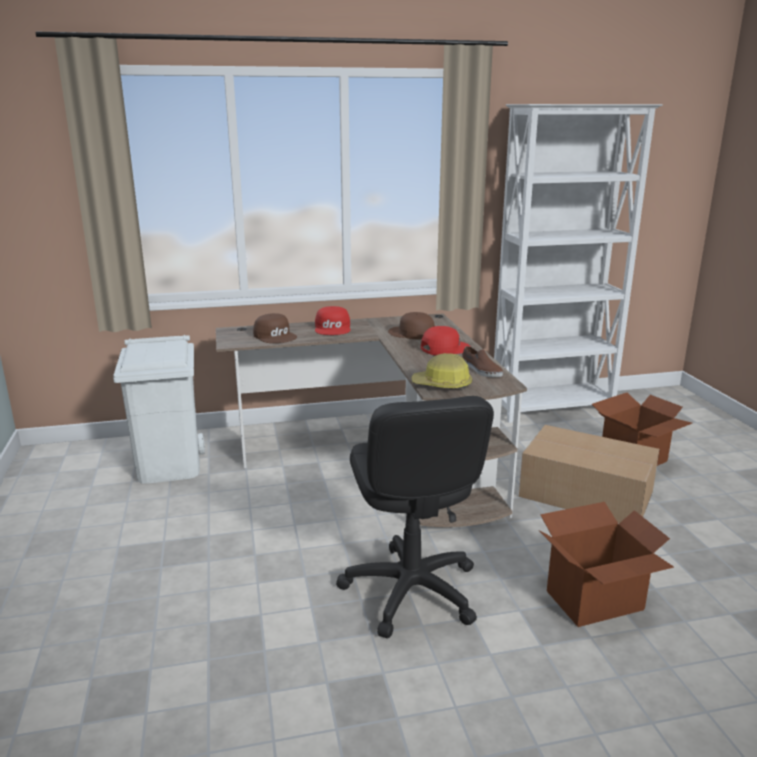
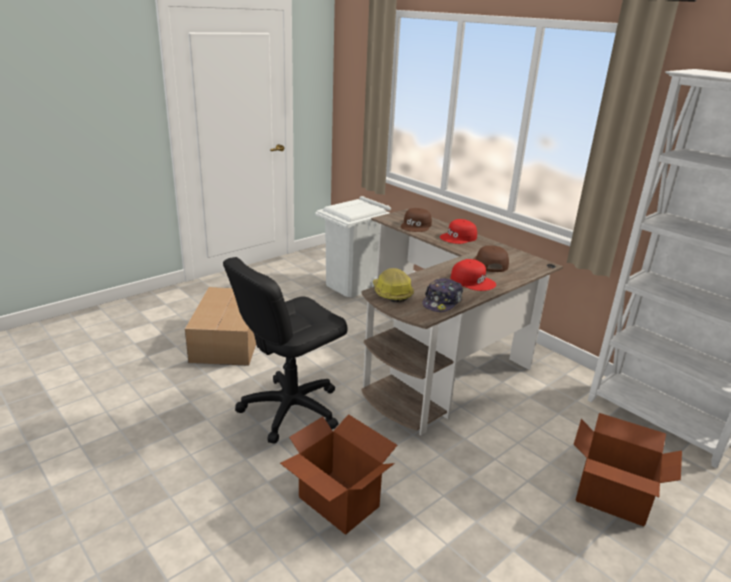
camera: 60 degrees right, 5 degrees up
(481, 370) = (442, 302): brown shoe -> cap
(584, 493) = (504, 471): cardboard box -> cardboard box (229, 339)

